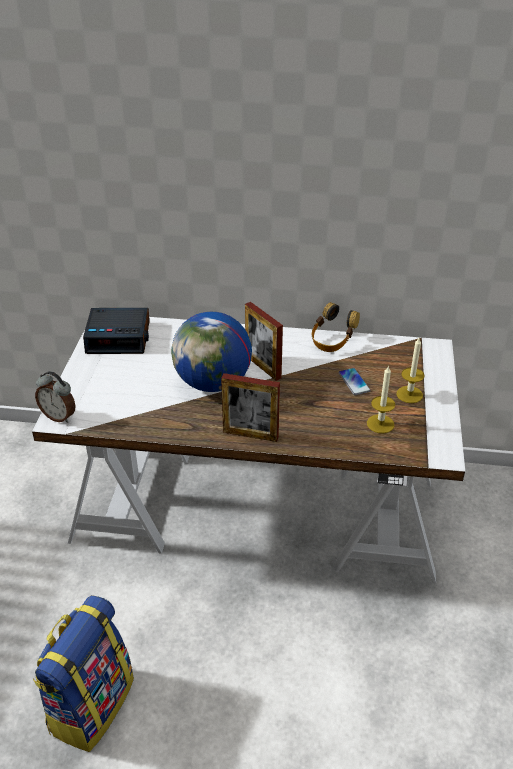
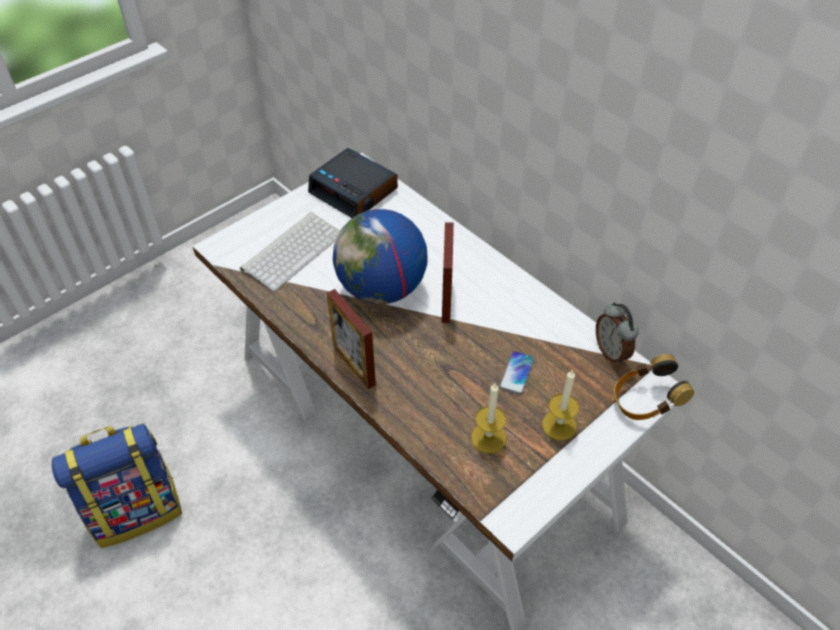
camera: 40 degrees right, 10 degrees up
(59, 416) = (225, 244): alarm clock -> alarm clock (612, 351)
(118, 393) = (292, 250): none -> keyboard
(332, 341) = (549, 311): headphones -> headphones (645, 402)

